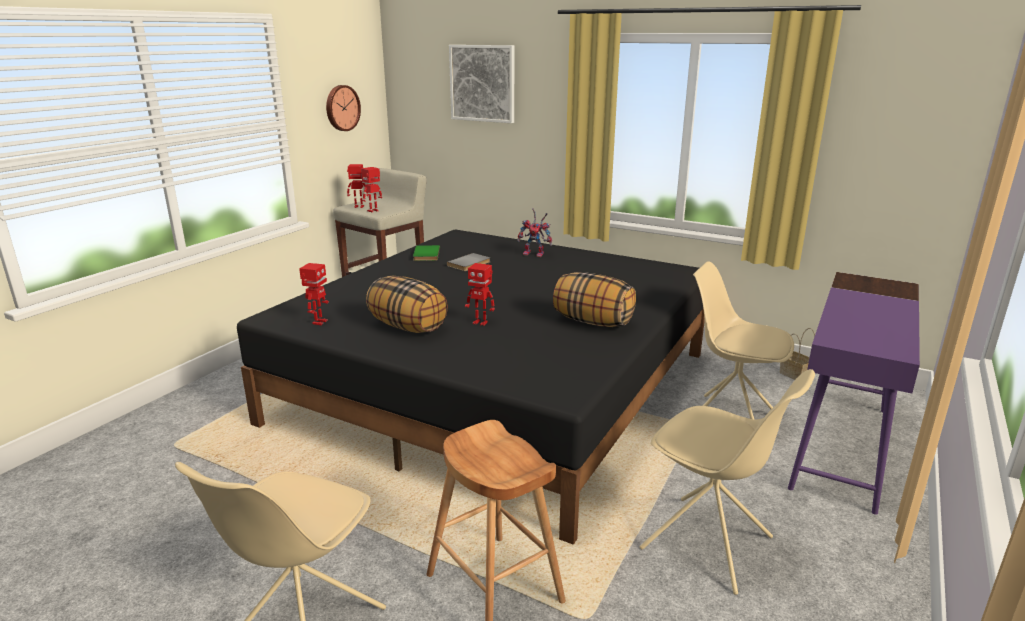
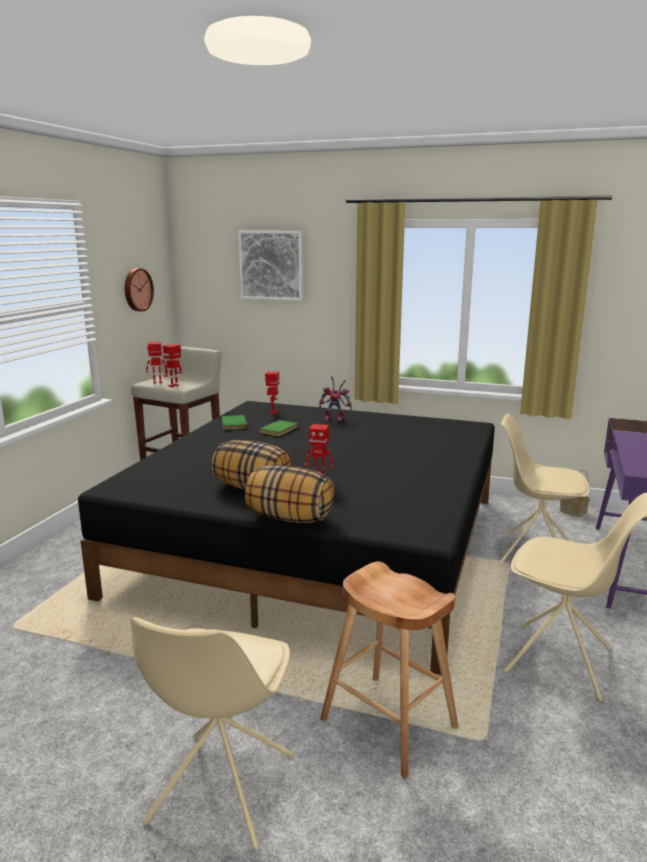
camera: 10 degrees left, 5 degrees down
(319, 322) = (163, 489): toy robot -> toy robot (273, 412)
(470, 264) = (280, 430): grey book -> green book
(592, 322) = (419, 472): pillow -> pillow (289, 518)

